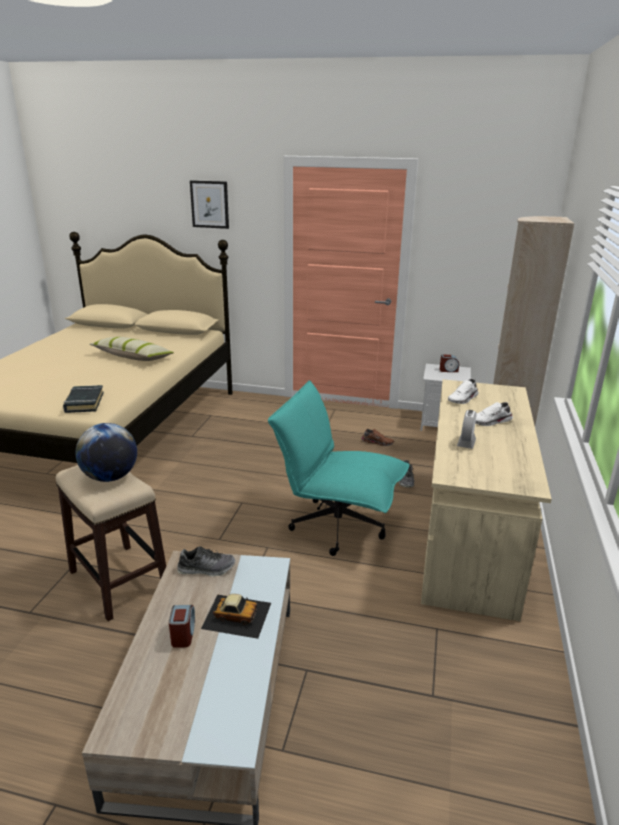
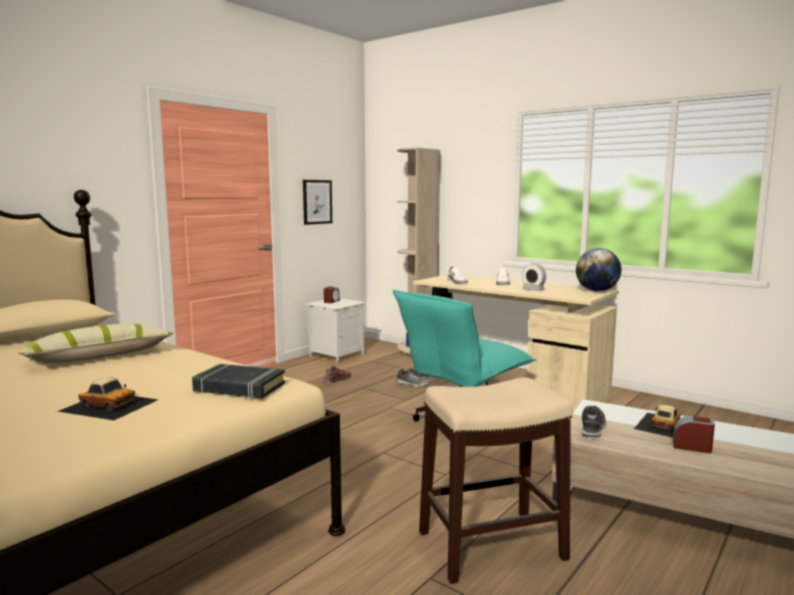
camera: 65 degrees left, 15 degrees down
(49, 384) = (109, 405): none -> toy car
(110, 477) = (490, 390): globe -> globe (597, 291)
(209, 204) = (45, 142): picture -> picture (317, 202)

